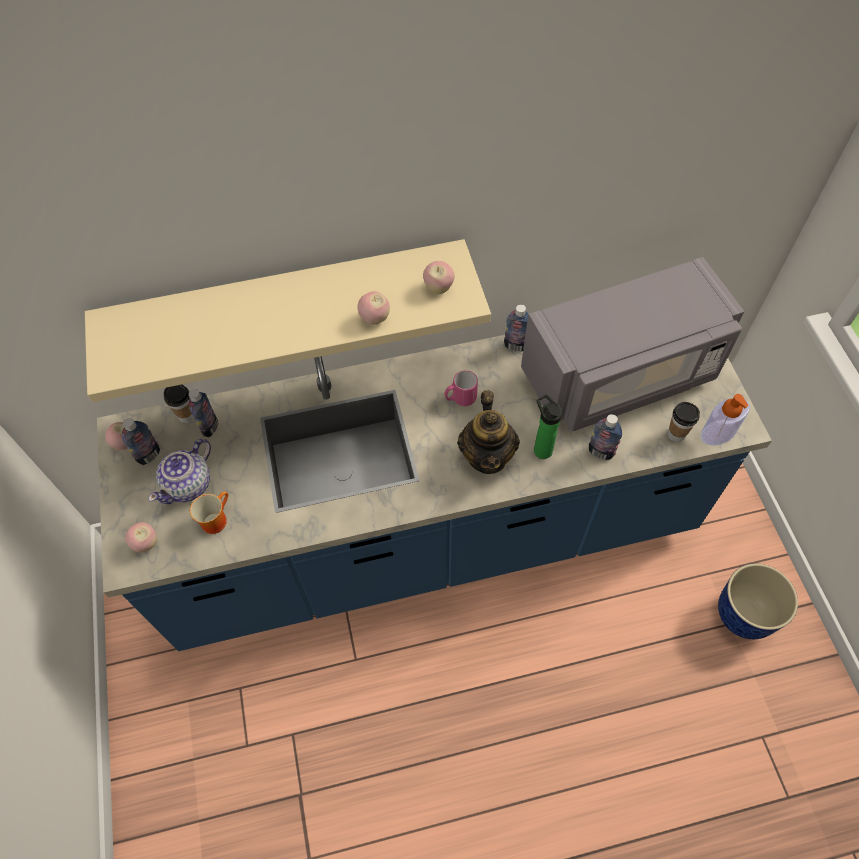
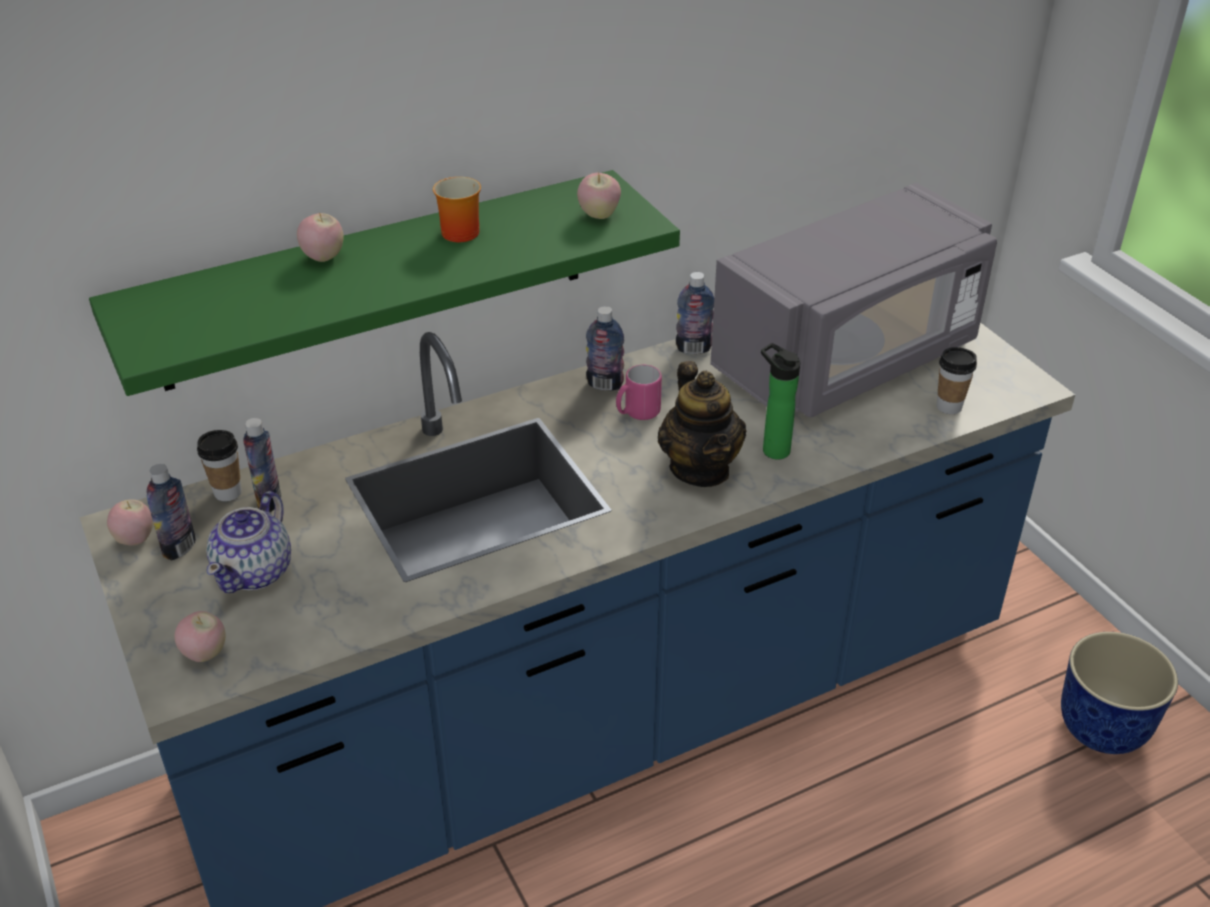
camera: 15 degrees left, 20 degrees down
(215, 519) = (310, 605): mug -> mug (459, 230)
(286, 301) = (376, 280): beige shelf -> green shelf
(374, 319) = (523, 253): apple -> apple (323, 258)
(600, 452) = (856, 440): bottle -> bottle (605, 384)
(718, 432) = (1003, 396): soap dispenser -> none

